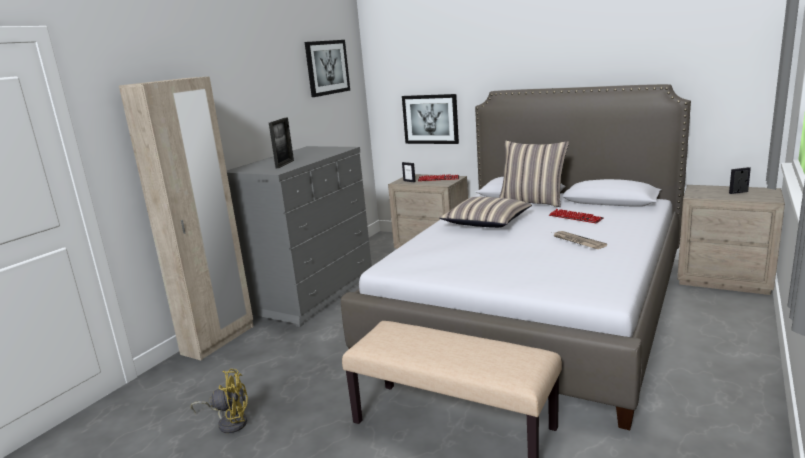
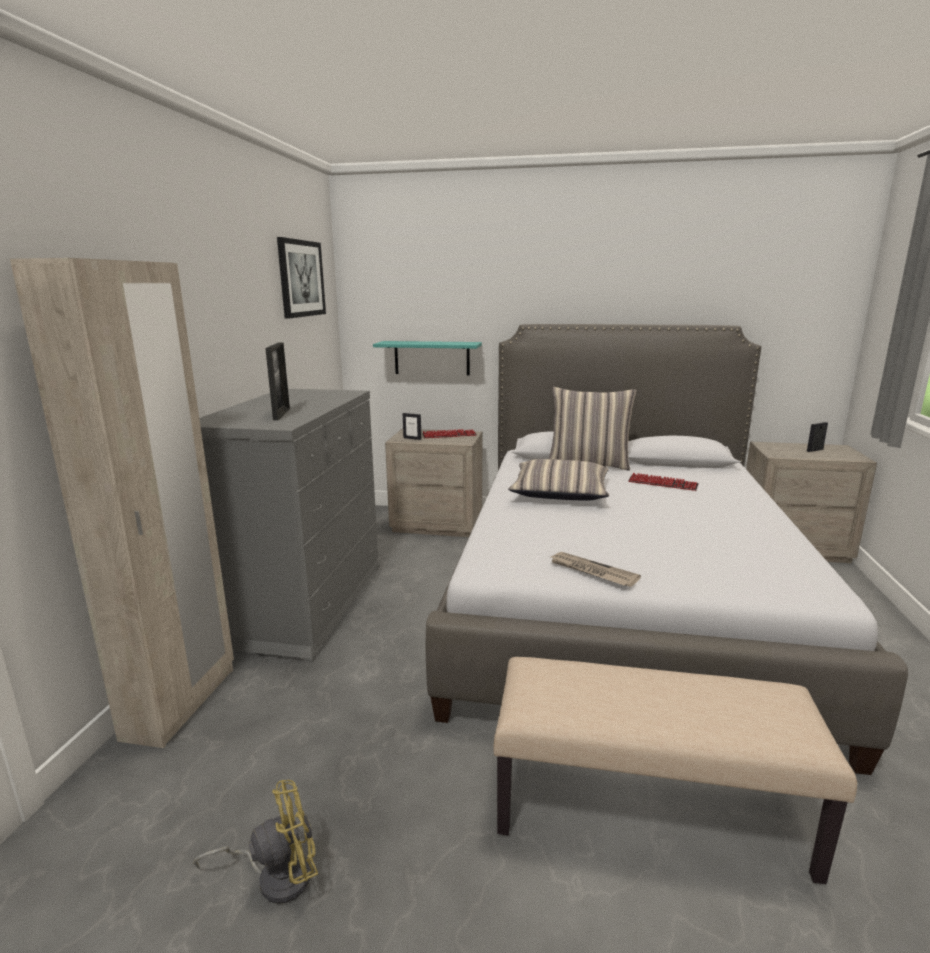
camera: 20 degrees left, 0 degrees up
(430, 119) = (432, 358): picture -> turquoise shelf
(577, 241) = (702, 516): newspaper -> newspaper (592, 571)

